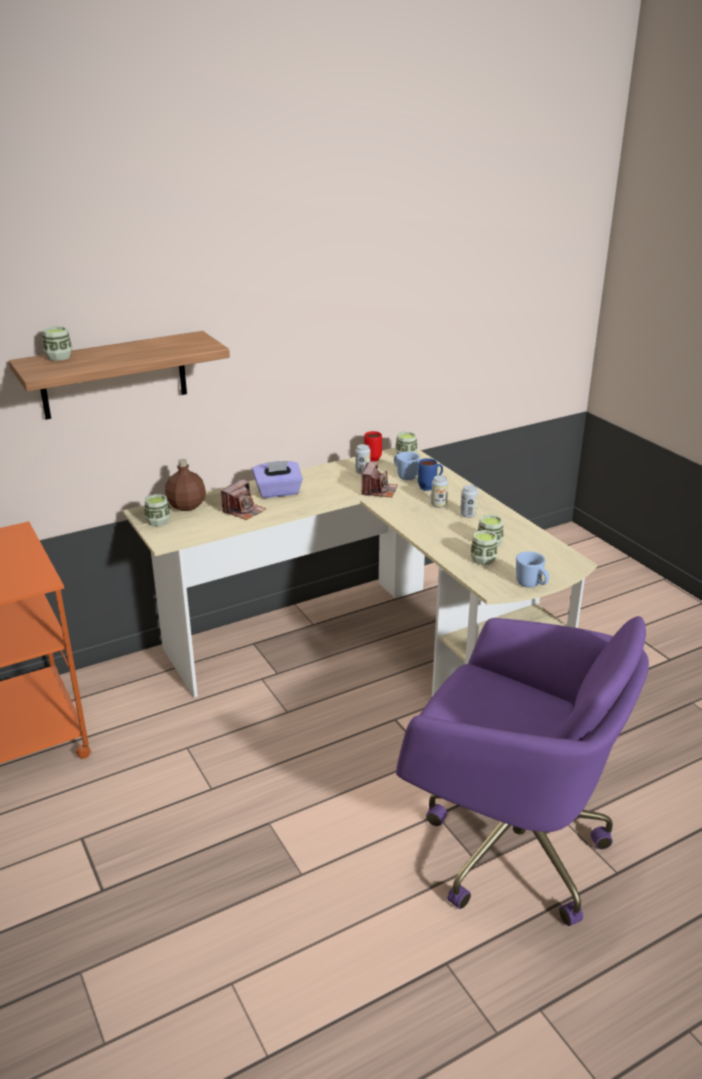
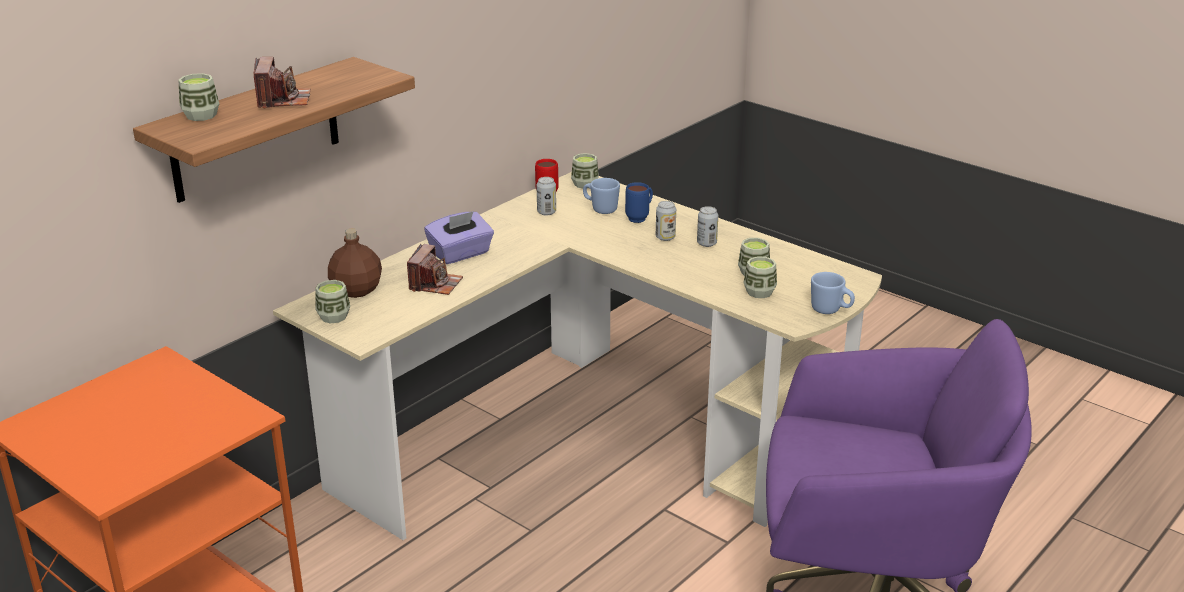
camera: 20 degrees left, 0 degrees up
(378, 490) = (582, 232): camera -> camera (283, 100)

